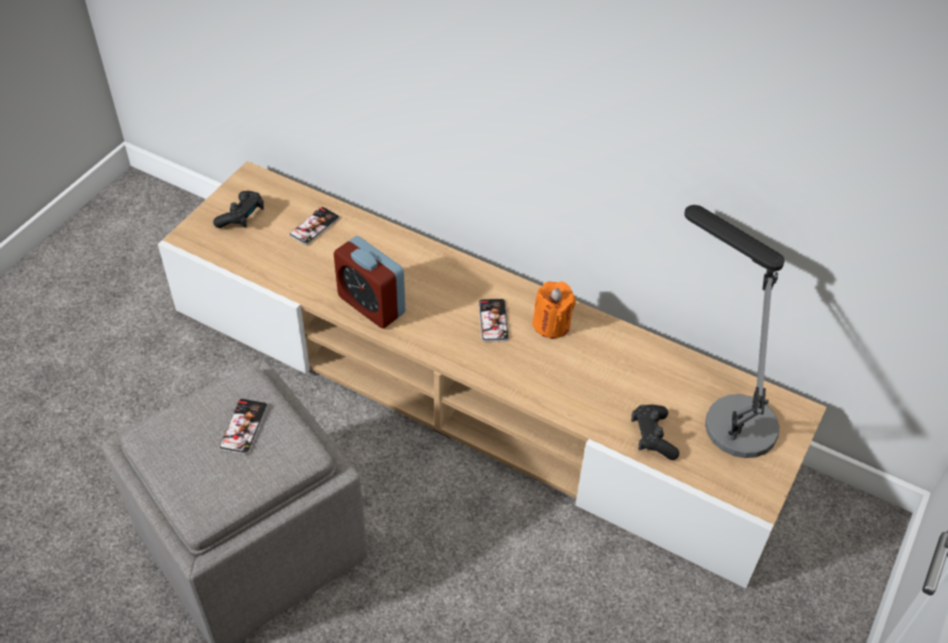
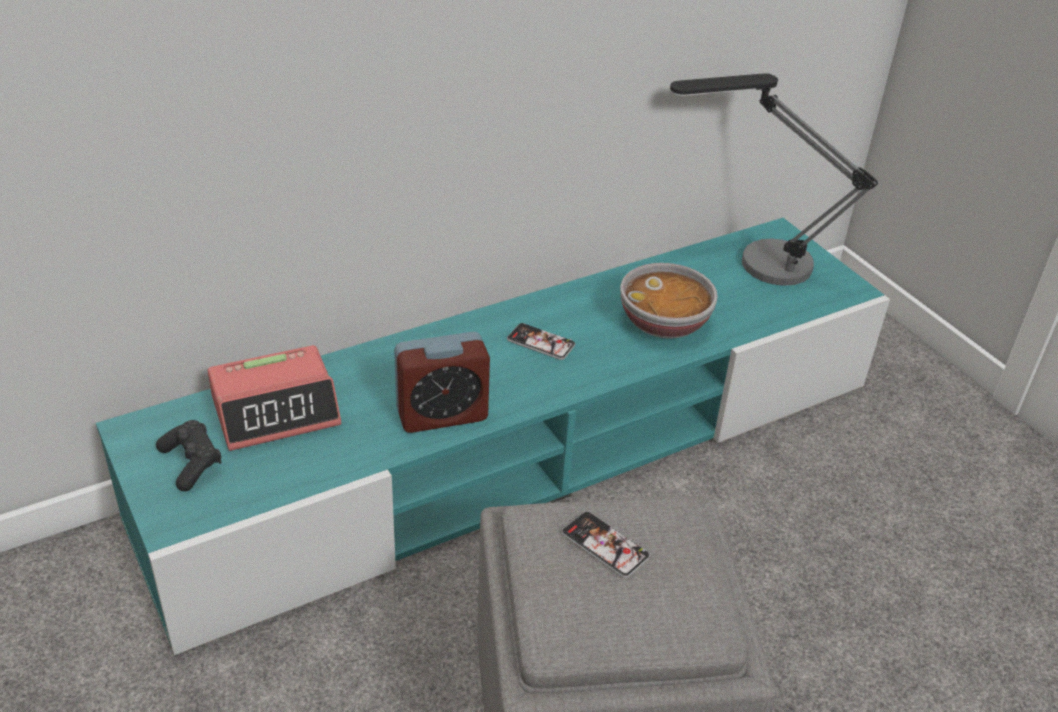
camera: 60 degrees left, 10 degrees down
(314, 226) = (276, 410): phone -> alarm clock
(473, 390) = (524, 451): beige tv stand -> turquoise tv stand
(551, 324) = (577, 310): orange candle -> none
(582, 383) = (664, 324): none -> bowl
(652, 437) = (755, 313): black game controller -> none

